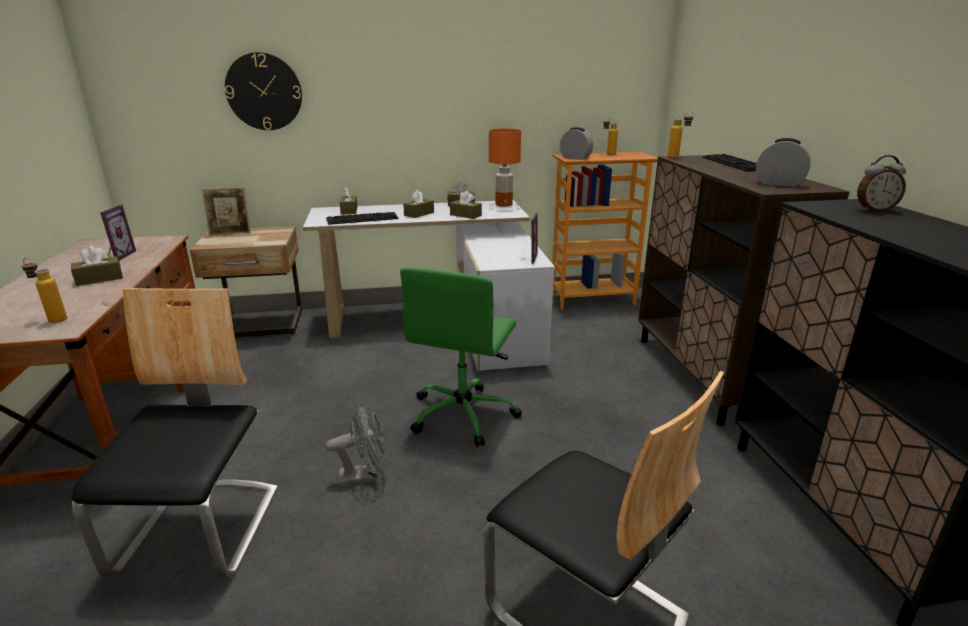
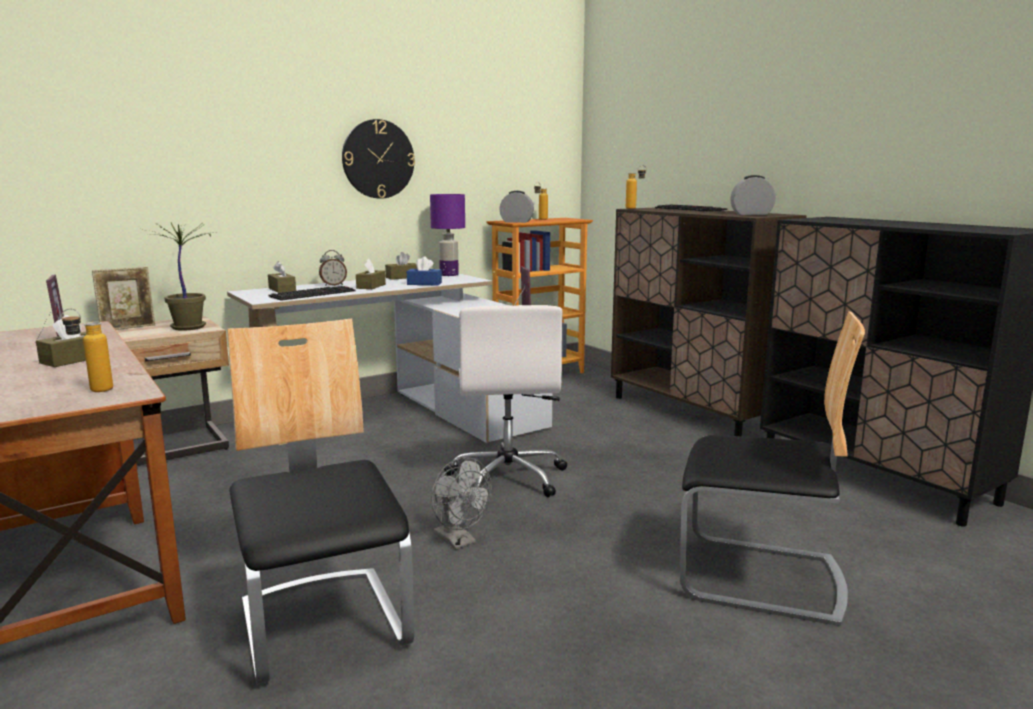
camera: 25 degrees left, 10 degrees down
(264, 92) = (170, 151): wall clock -> wall clock (378, 159)
(267, 238) = (189, 327): none -> potted plant
(364, 476) = (459, 541): grey fan -> grey fan turned 90 degrees clockwise
(463, 414) = (508, 477): green office chair -> white office chair
(465, 215) = (424, 283): brown tissue box -> blue tissue box
(504, 204) = (449, 275): orange table lamp -> purple table lamp
(874, 210) = (845, 219): alarm clock -> alarm clock (333, 285)

